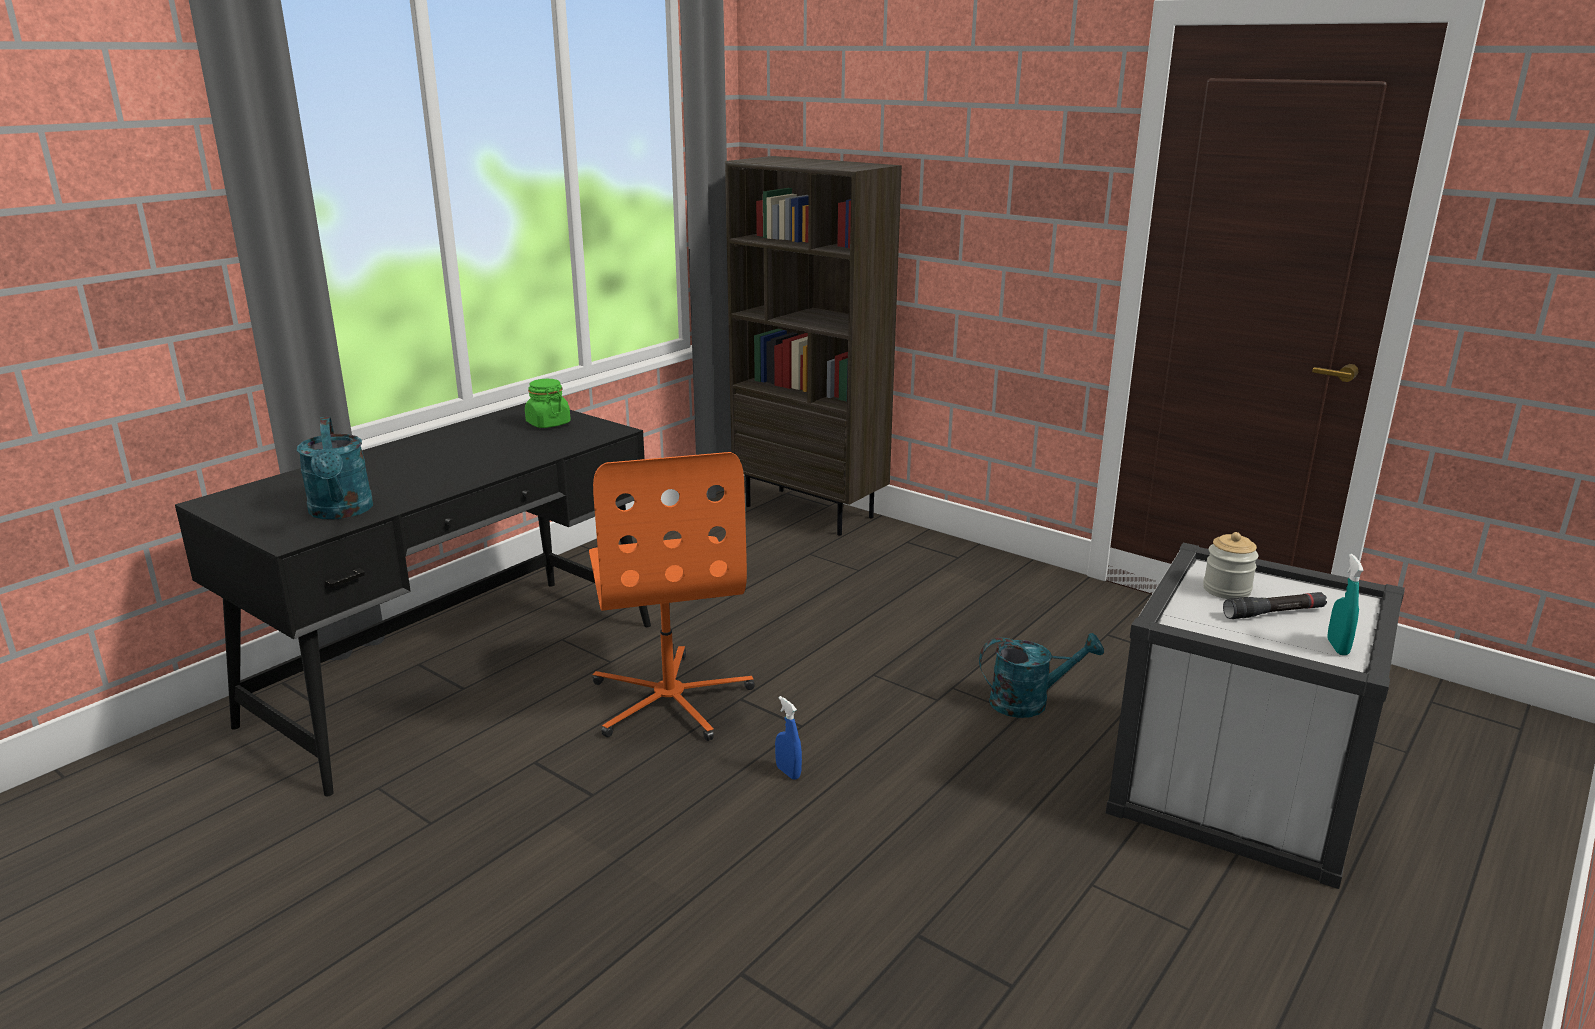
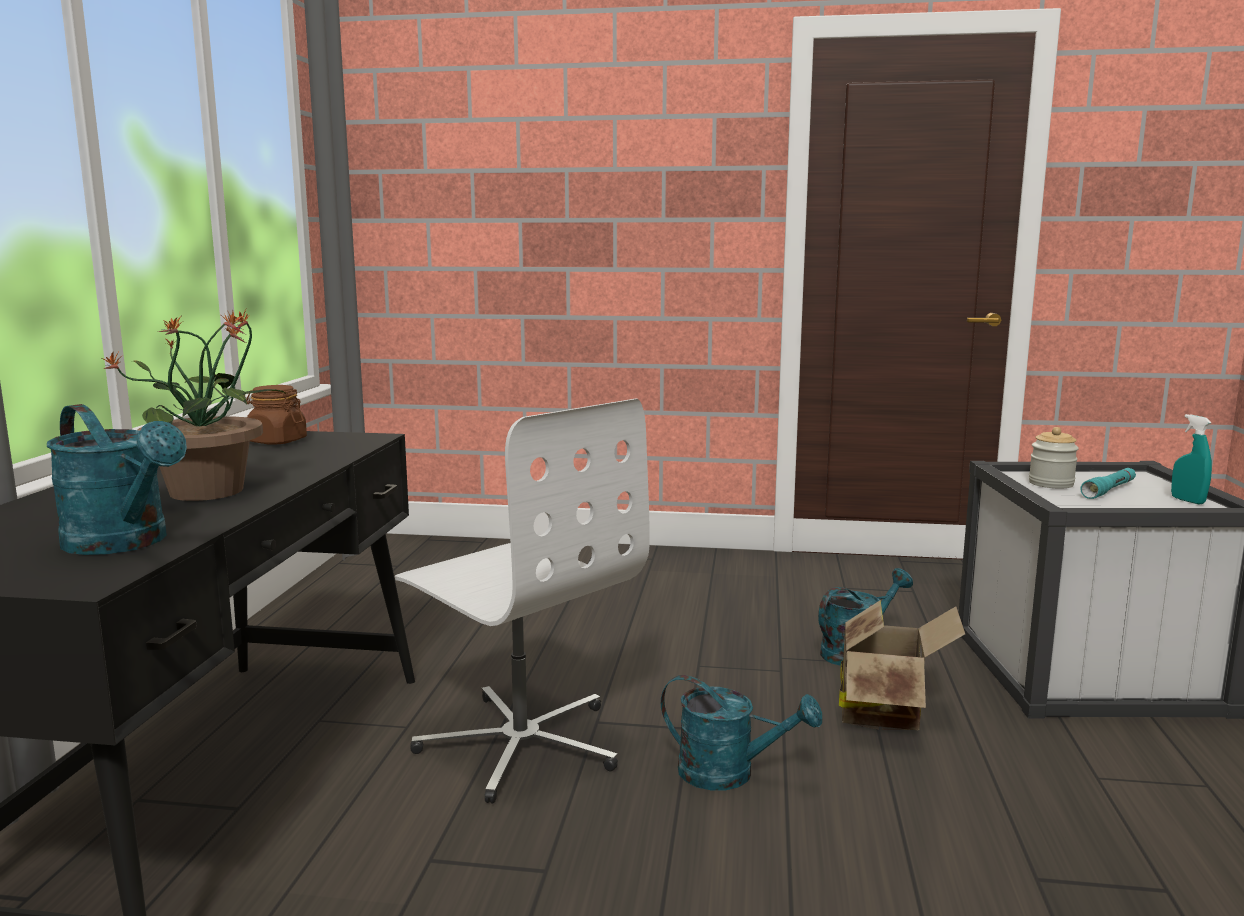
camera: 30 degrees left, 10 degrees down
(441, 472) = (209, 491): none -> potted plant
(548, 423) = (277, 441): green jar -> brown jar
(671, 699) = (521, 743): orange office chair -> white office chair
(788, 772) = (729, 774): blue spray bottle -> turquoise watering can
(811, 511) = (470, 549): brown bookcase -> none
(981, 765) = (887, 712): none -> cardboard box
(1274, 613) = (1109, 490): black flashlight -> turquoise flashlight

